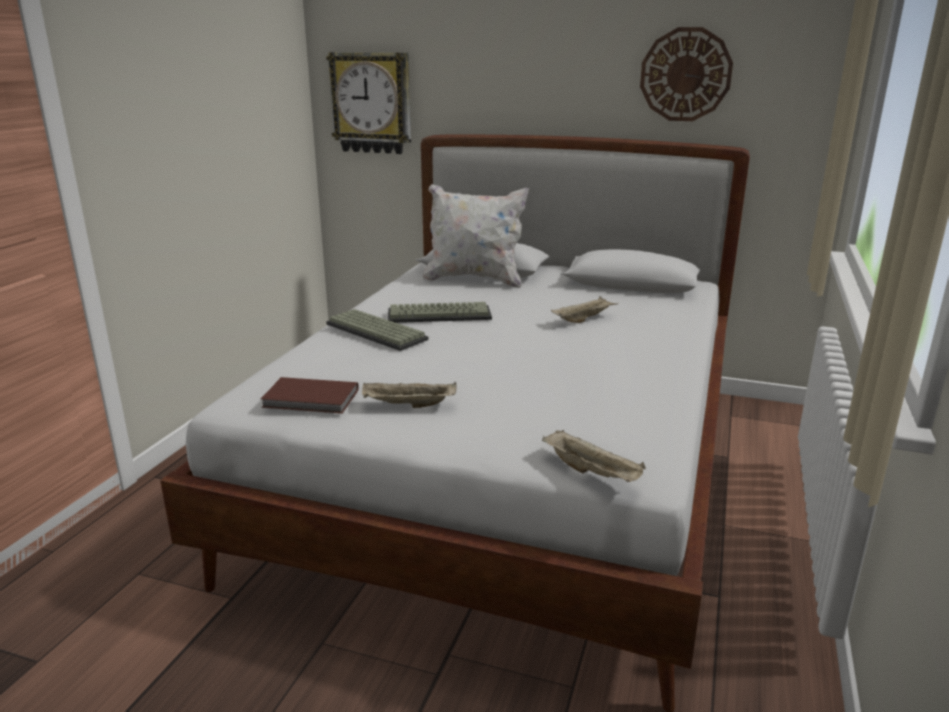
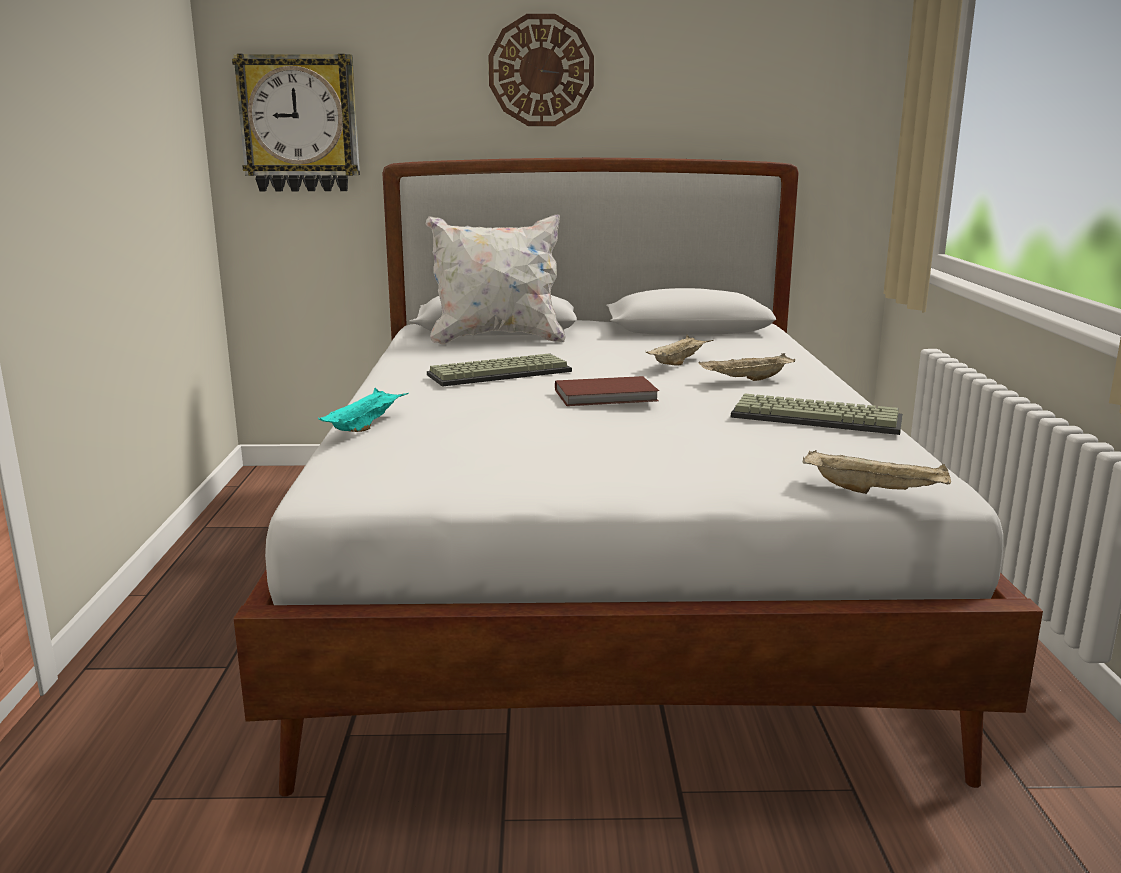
camera: 20 degrees left, 5 degrees down
(306, 352) = (365, 426): none -> turquoise tray
(311, 399) = (443, 468): brown book -> brown book (607, 396)
(378, 331) = (443, 394): keyboard -> keyboard (818, 417)
(408, 405) = (577, 460): beige tray -> beige tray (746, 380)
(685, 75) = (712, 80): wall clock -> wall clock (541, 71)

